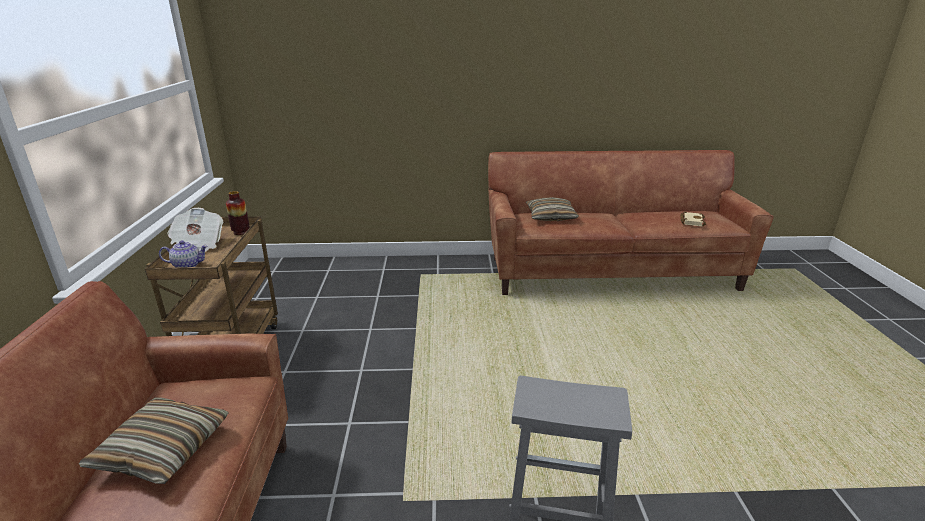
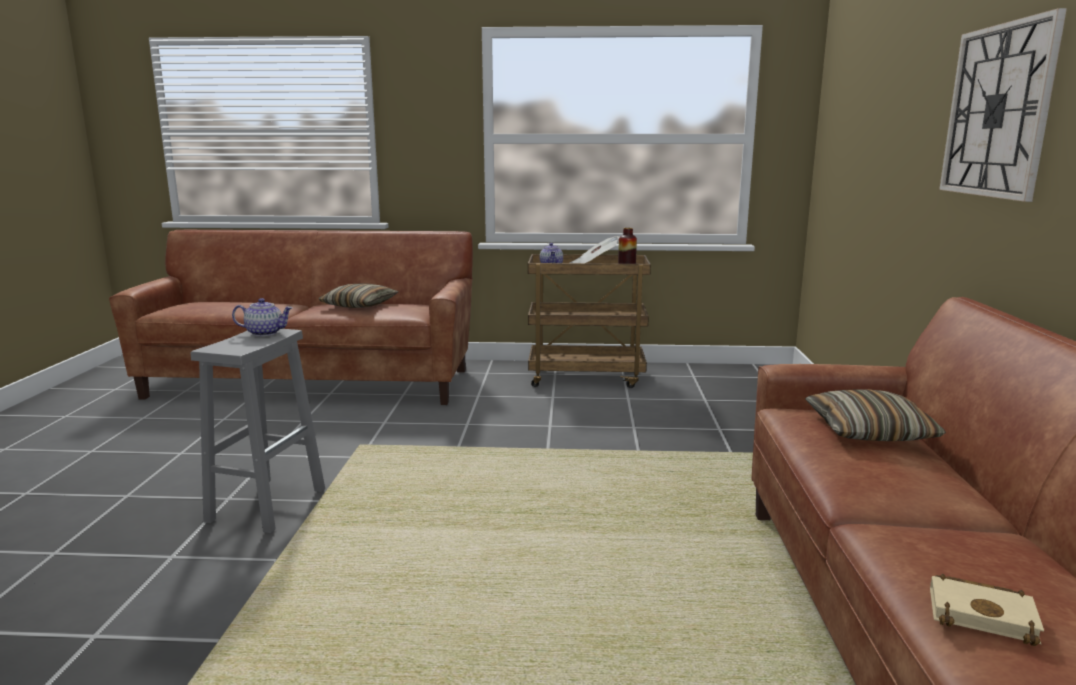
camera: 95 degrees right, 10 degrees down
(489, 63) = (998, 111): none -> wall clock
(541, 397) = (265, 333): none -> teapot

